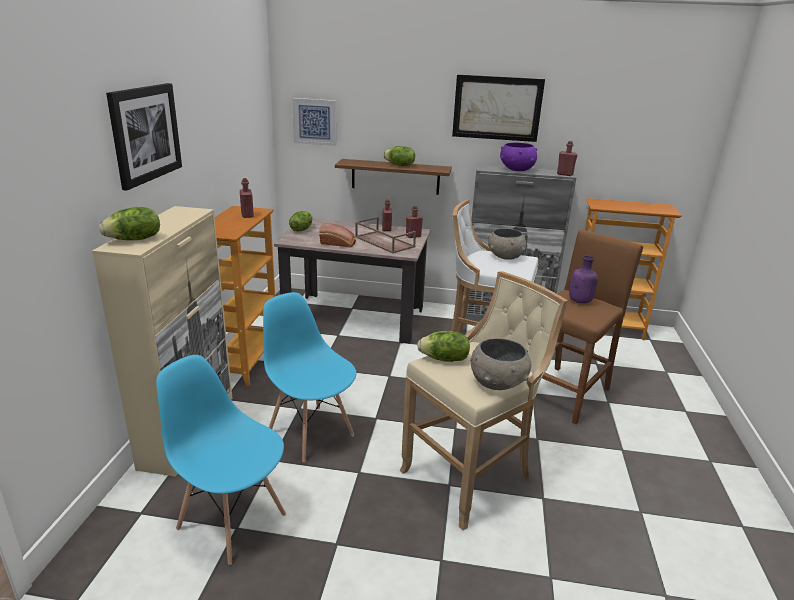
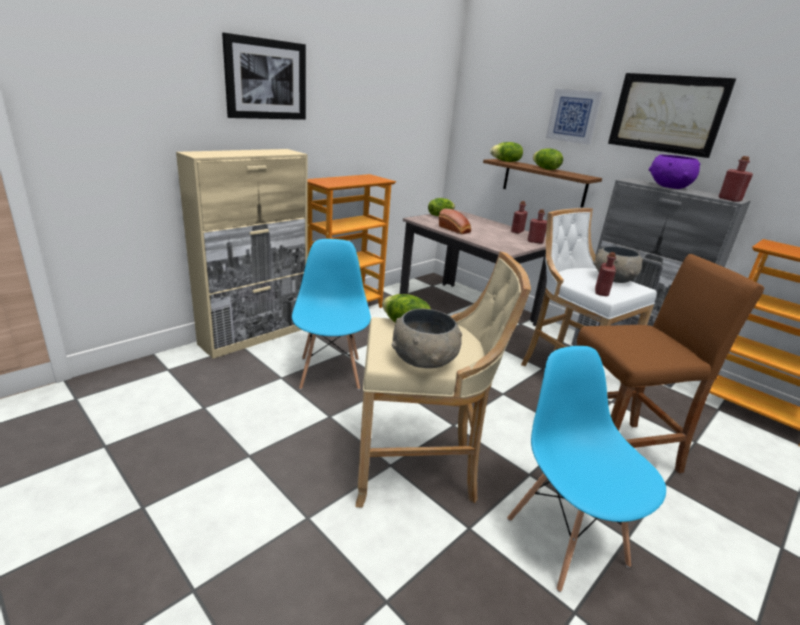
camera: 35 degrees right, 0 degrees up
(135, 239) = (213, 153): lettuce -> lettuce (506, 161)
(232, 520) = (207, 401): blue chair -> blue chair (566, 540)
(247, 215) = (367, 180): red bottle -> red bottle (601, 292)
(315, 121) = (484, 120): picture -> picture (573, 116)
(383, 242) = (498, 238): brown tray -> none
(580, 301) = (649, 338): purple bottle -> none

